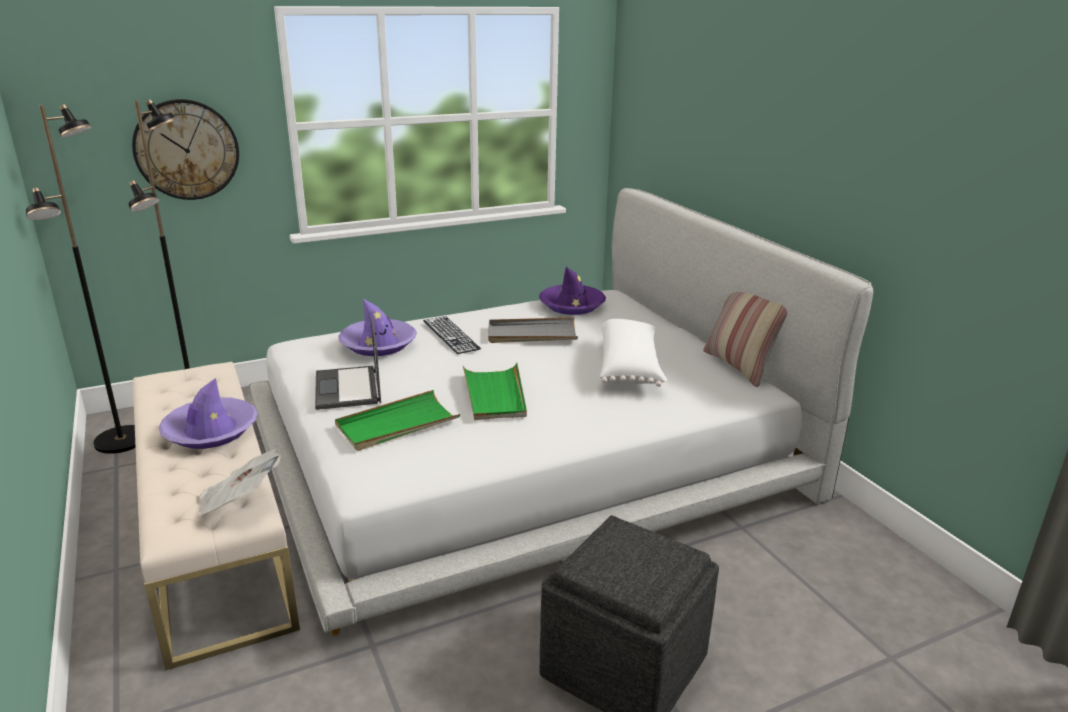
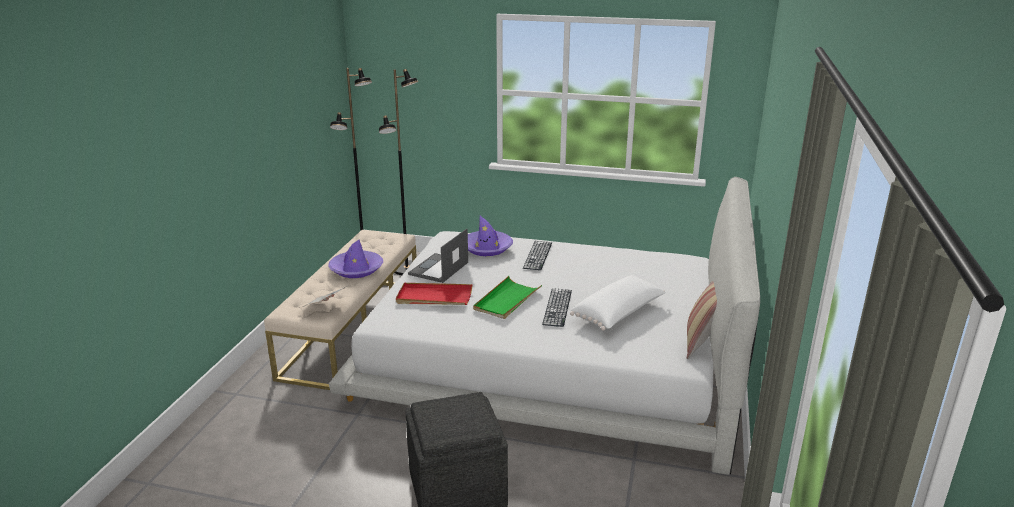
camera: 40 degrees right, 0 degrees up
(186, 150) = (435, 99): wall clock -> none
(397, 424) = (434, 297): green tray -> red tray
(531, 334) = (588, 271): grey tray -> none
(560, 382) = (557, 307): none -> keyboard
(572, 305) = (650, 260): purple hat -> none

